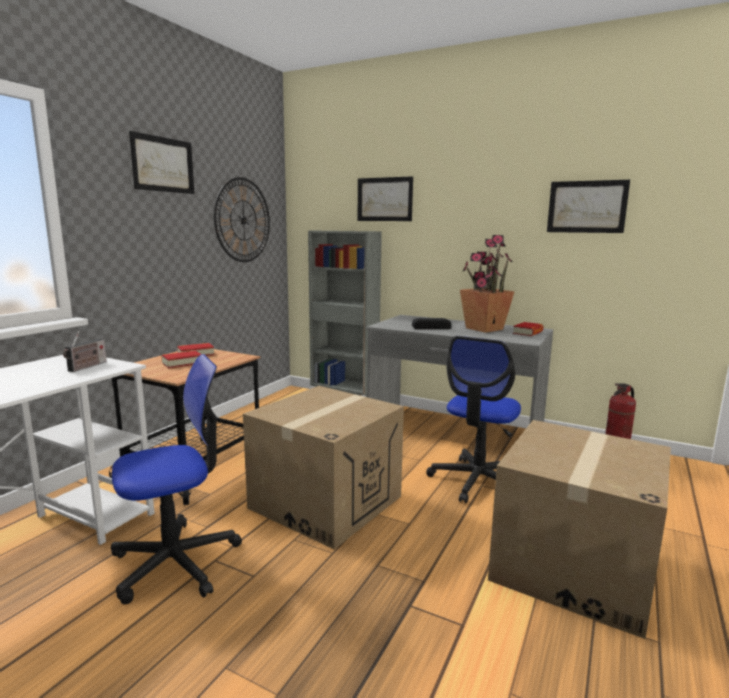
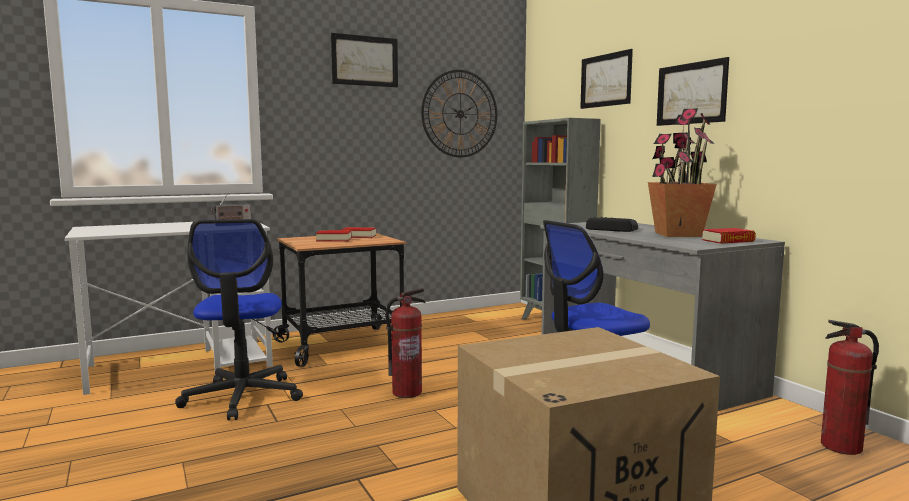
camera: 35 degrees right, 5 degrees down
(176, 562) = (242, 397): office chair -> office chair turned 75 degrees clockwise
(326, 502) = (407, 392): cardboard box -> fire extinguisher
(586, 207) = (829, 60): picture -> picture (691, 93)

